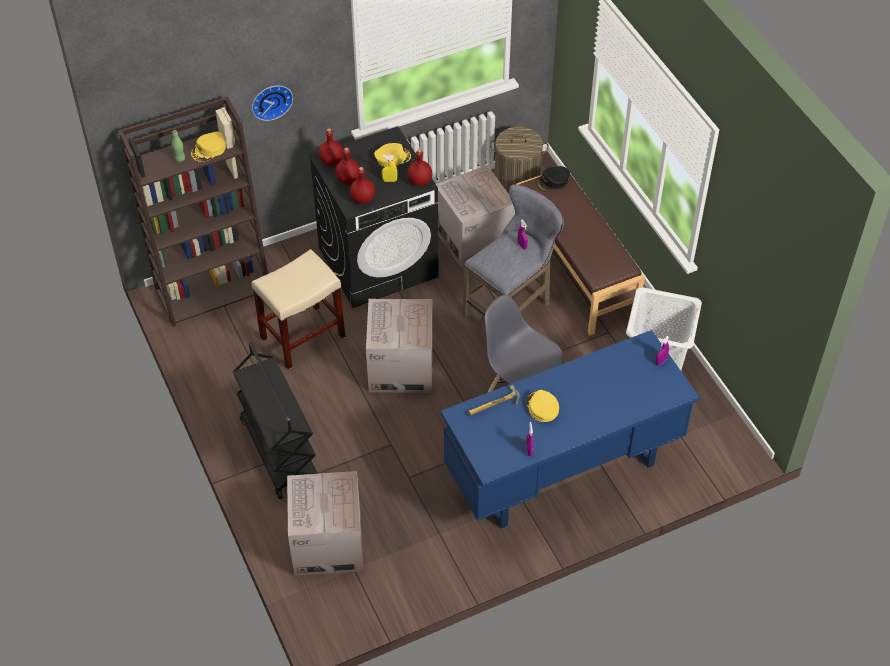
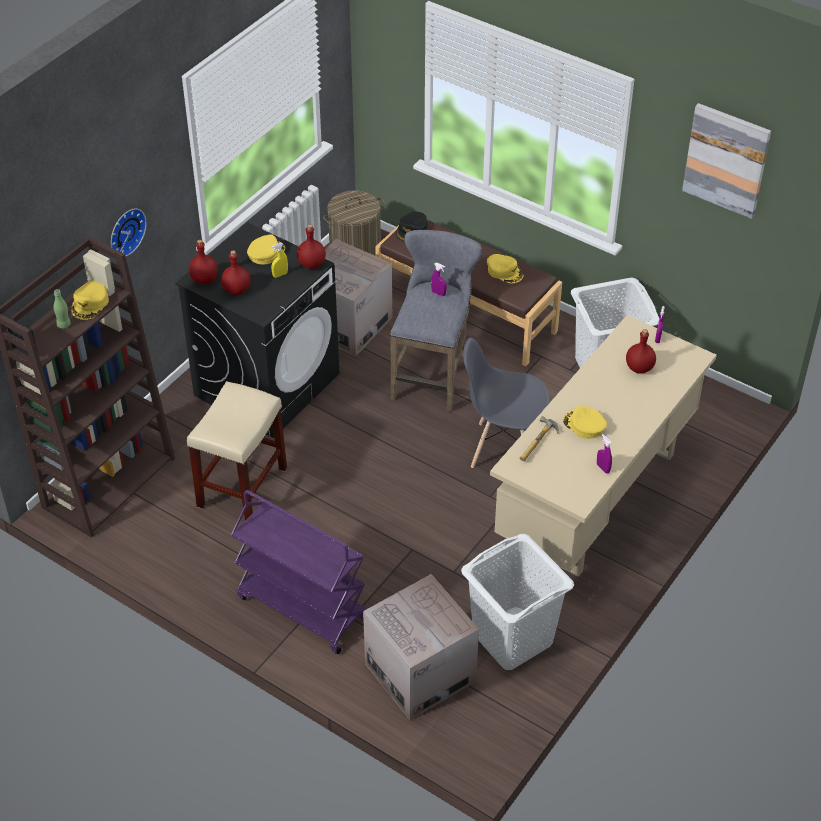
camera: 30 degrees left, 5 degrees down
(278, 451) = (301, 608): black cart -> purple cart
(362, 199) = (266, 302): red bottle -> red bottle (639, 368)
(401, 367) = (366, 472): cardboard box -> none
(414, 551) = (512, 639): none -> white laundry basket
(563, 472) = (596, 499): blue desk -> beige desk
(601, 248) = (505, 271): none -> yellow cap
(766, 232) = (726, 160): none -> picture

